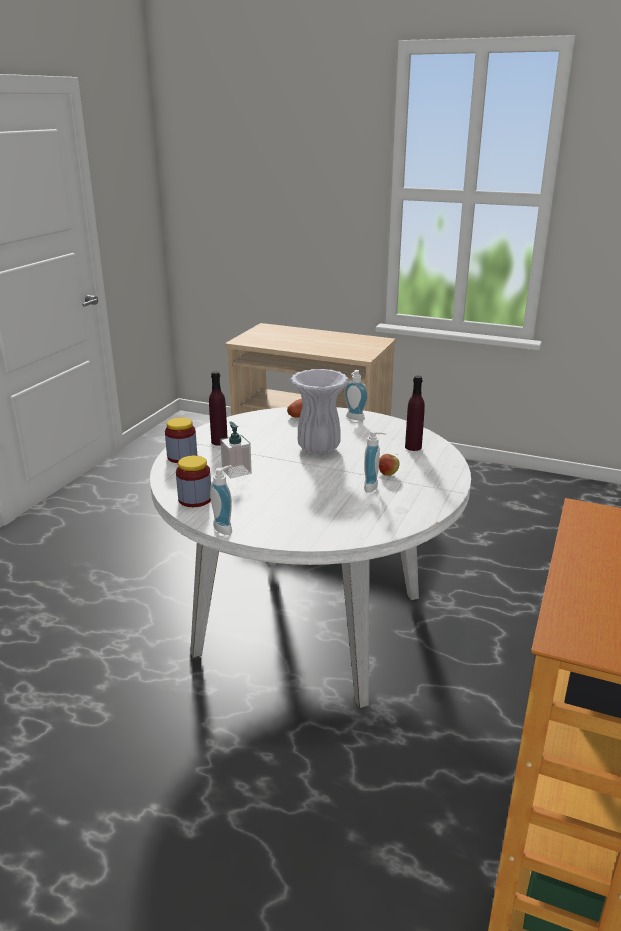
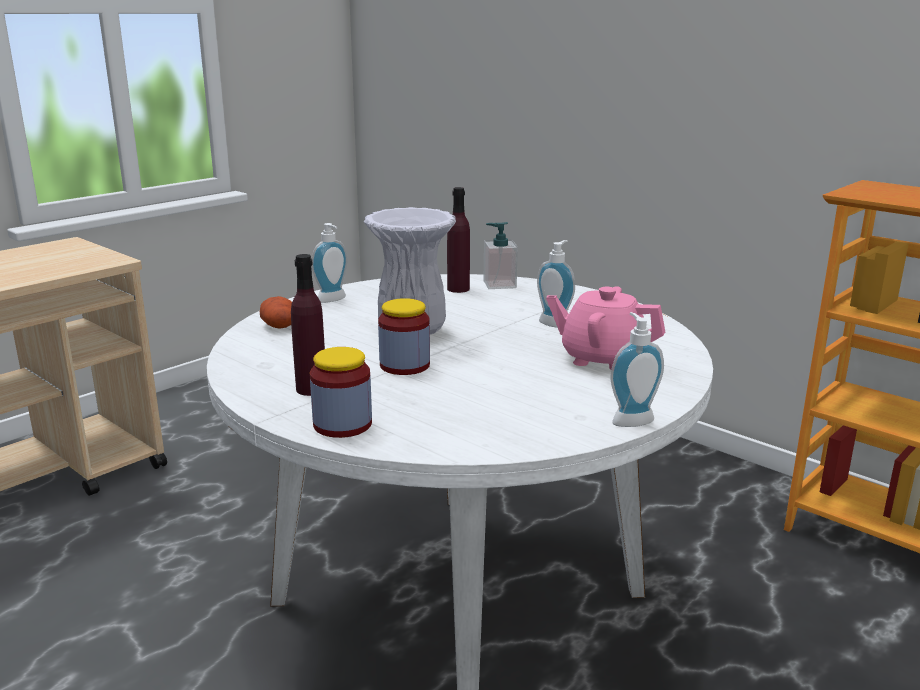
camera: 70 degrees left, 5 degrees down
(195, 499) = (521, 431): jar -> jar (404, 365)
(236, 471) = (442, 390): soap dispenser -> soap dispenser (499, 284)
(317, 510) = (601, 359): none -> pink teapot
(388, 474) = (524, 311): apple -> none

